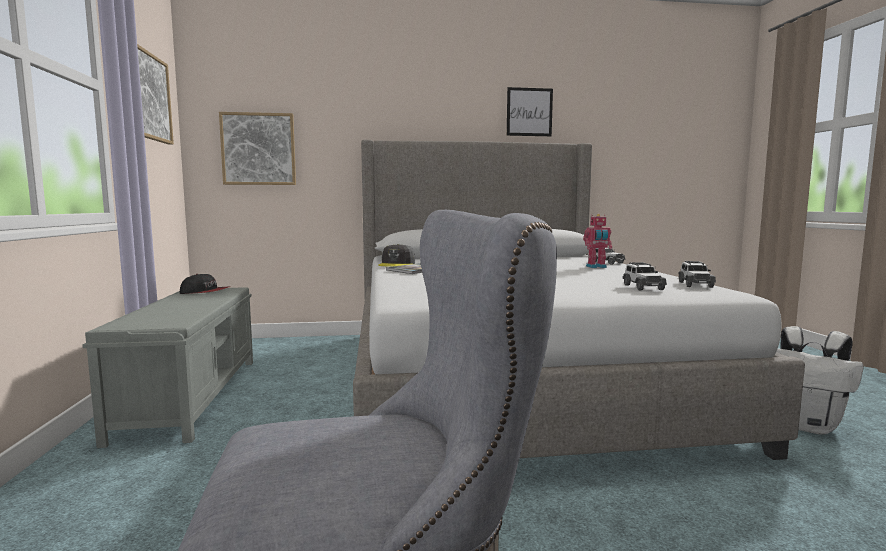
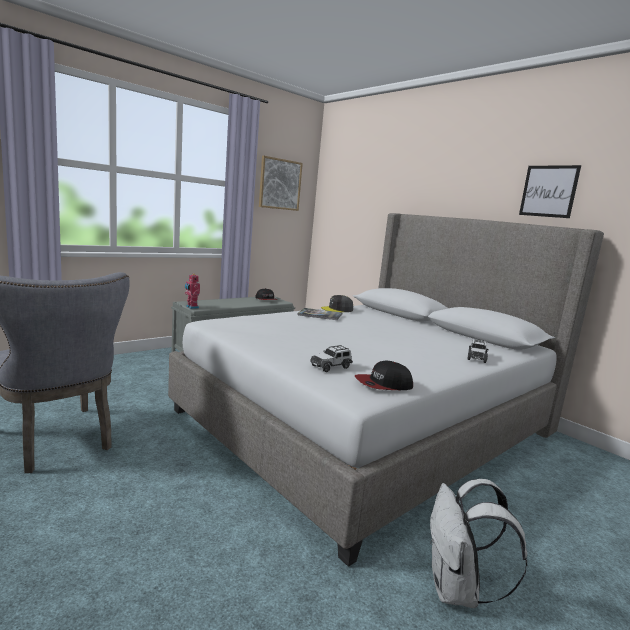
camera: 55 degrees right, 5 degrees up
(258, 149) = (346, 215): picture -> none
(596, 267) = (433, 354): toy robot -> toy robot (191, 307)
(695, 284) = (383, 384): toy car -> cap

